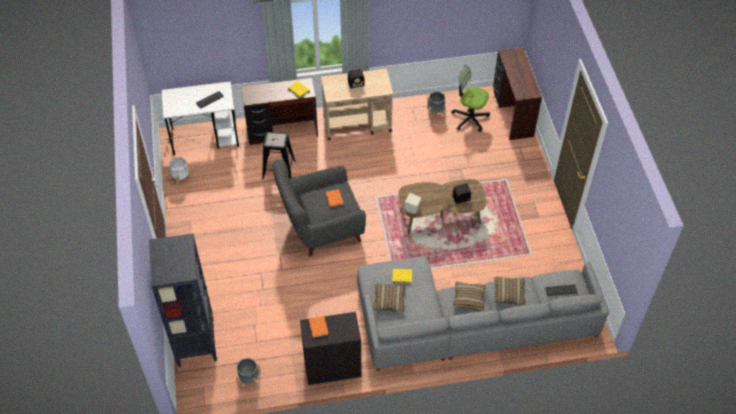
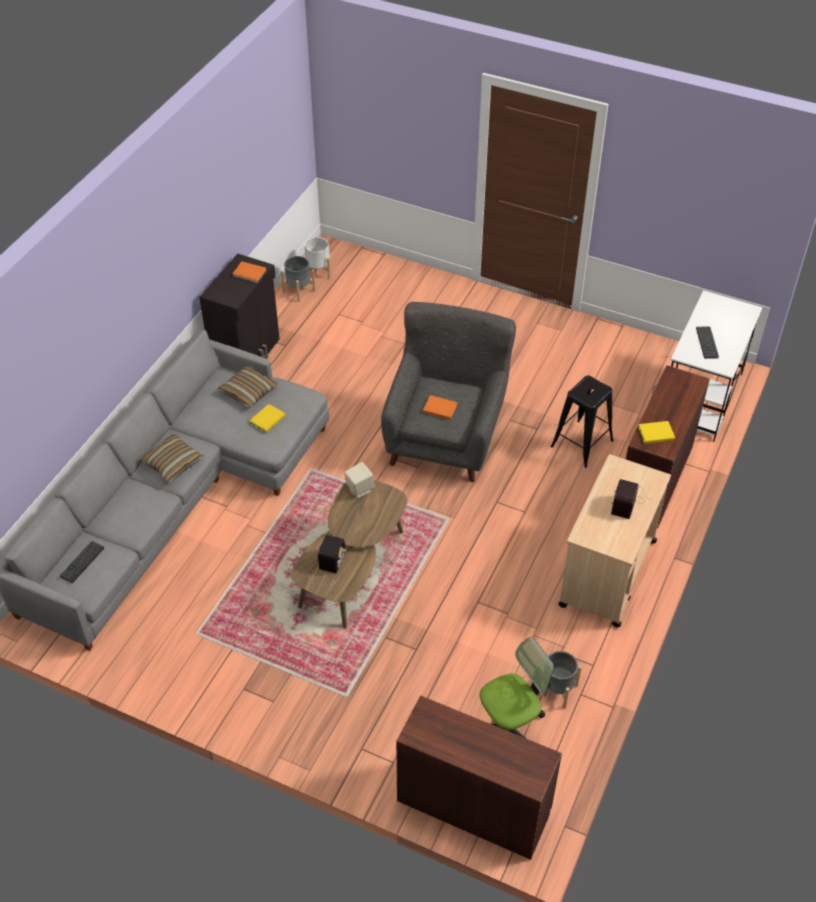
camera: 125 degrees right, 5 degrees down
(181, 179) = (638, 348): white planter -> white planter (318, 271)
(196, 342) = (384, 273): black bookcase -> none
(508, 293) = (137, 506): pillow -> none

